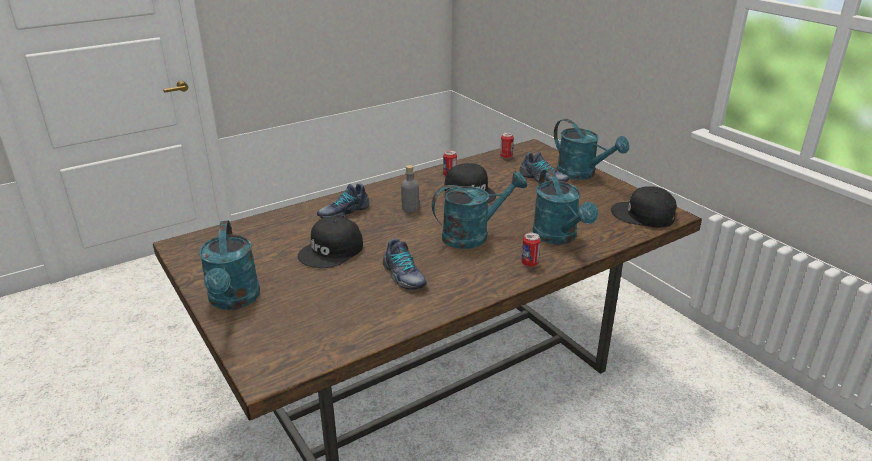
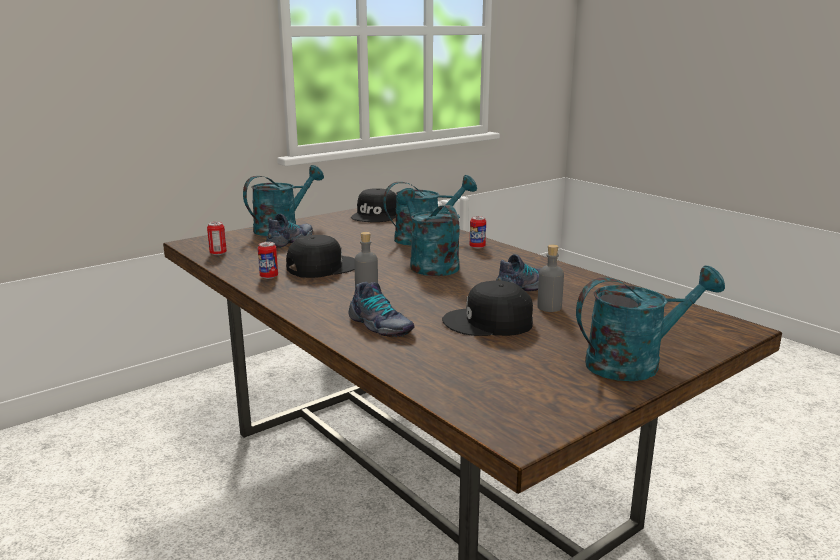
camera: 95 degrees left, 10 degrees down
(332, 251) = (489, 322): black cap -> black cap turned 150 degrees clockwise
(352, 281) = (549, 307): none -> grey bottle

